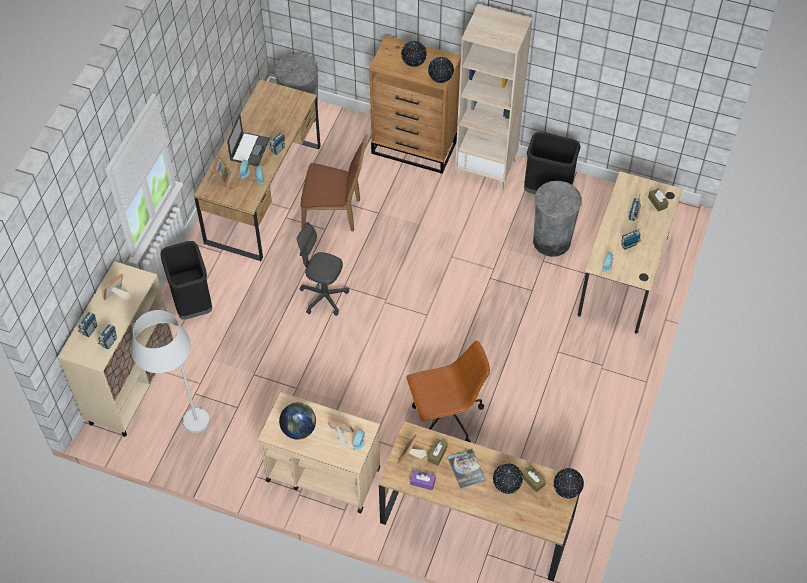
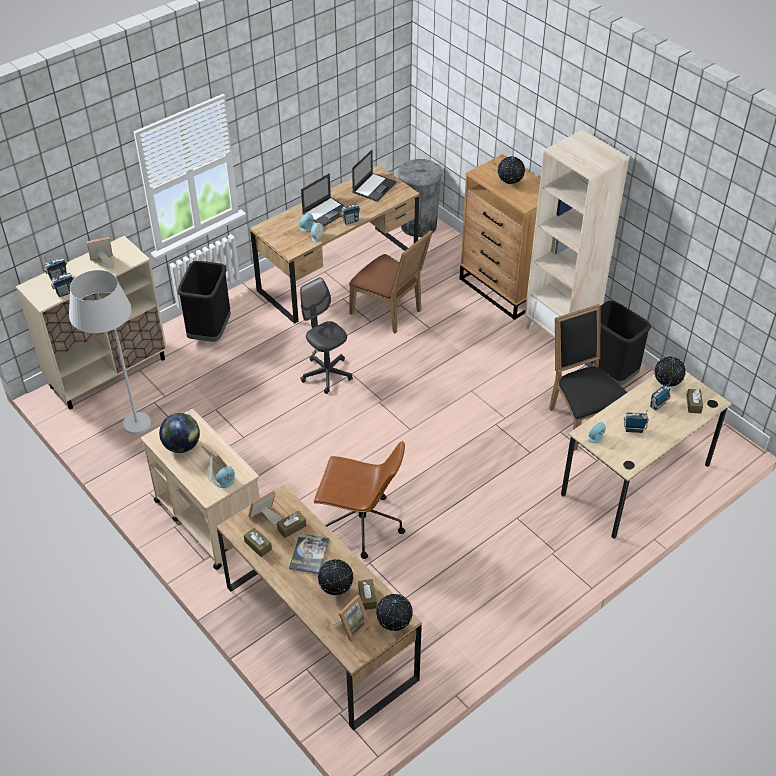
camera: 30 degrees right, 10 degrees down
(220, 179) = (282, 224): picture frame -> picture frame (351, 626)
(273, 105) = (374, 187): none -> laptop
(422, 482) = (258, 545): purple tissue box -> brown tissue box
(440, 81) = (525, 205): globe -> globe (666, 385)
(551, 241) = (581, 418): grey trash can -> black chair

